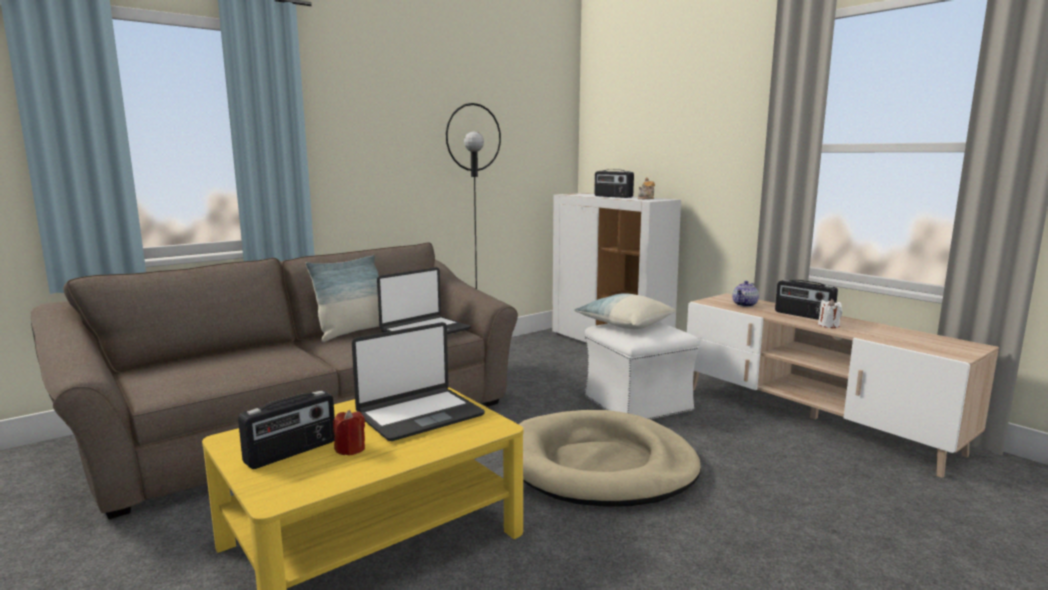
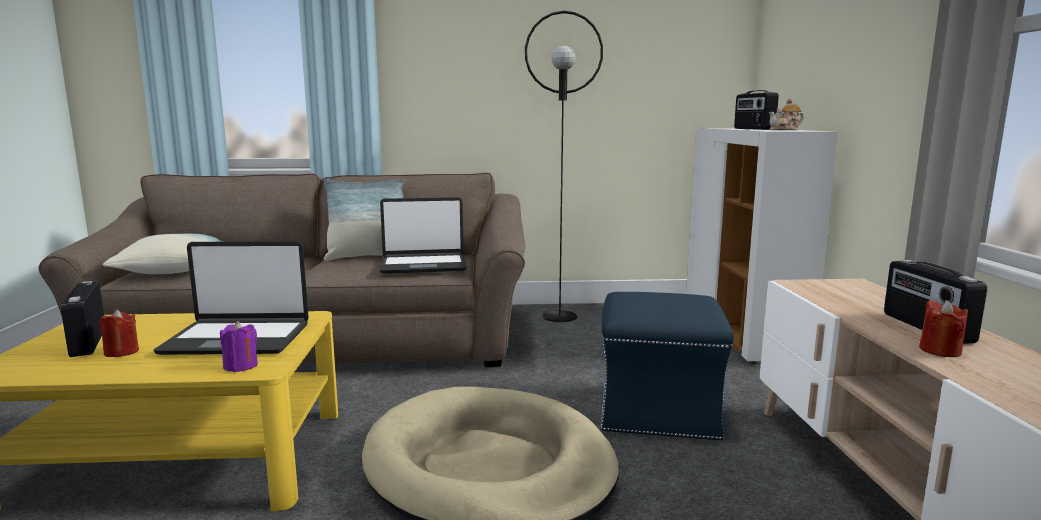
camera: 35 degrees right, 0 degrees up
(291, 452) = (87, 342): radio -> radio turned 75 degrees clockwise
(477, 430) = (240, 366): none -> purple candle
(624, 324) = (651, 296): pillow -> pillow (172, 269)
(638, 404) = (658, 411): white ottoman -> blue ottoman
(745, 305) = (852, 297): teapot -> none
(828, 325) = (940, 350): white candle -> red candle

